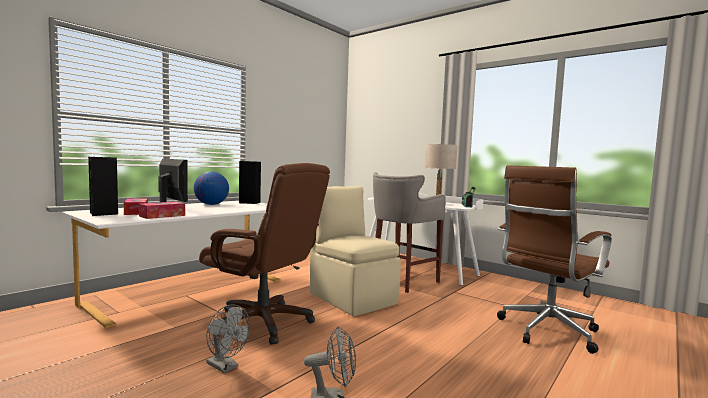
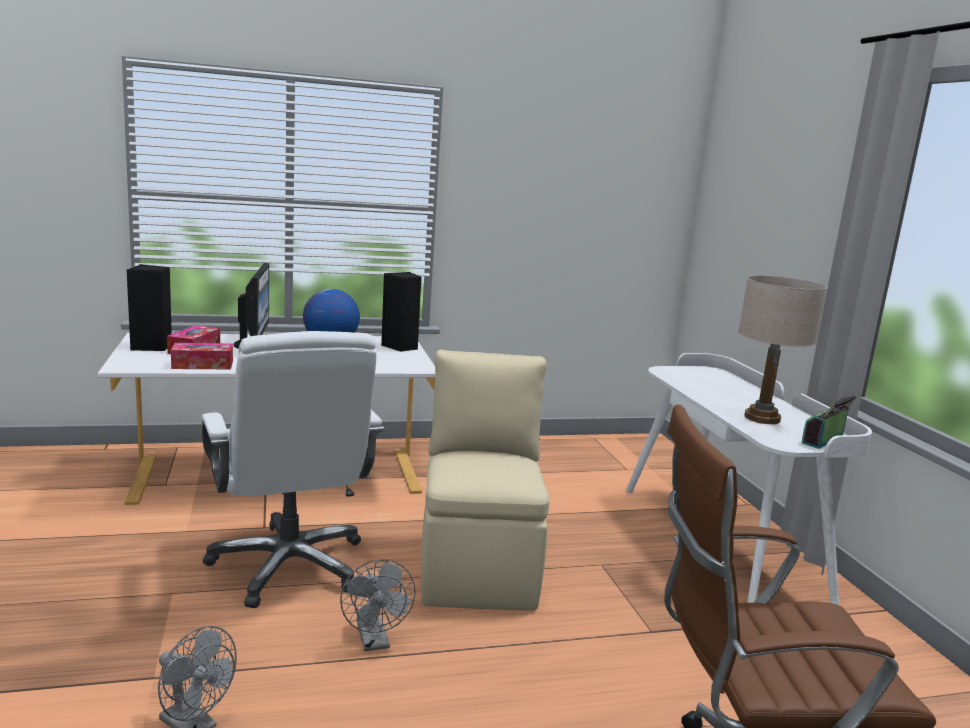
camera: 35 degrees right, 10 degrees up
(225, 367) = (156, 617): grey fan -> grey fan (375, 642)
(264, 322) = (290, 565): brown office chair -> white office chair
(401, 281) = (627, 563): grey stool -> none

